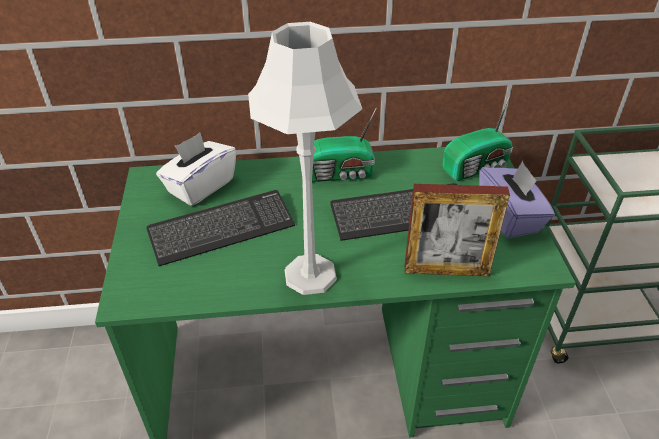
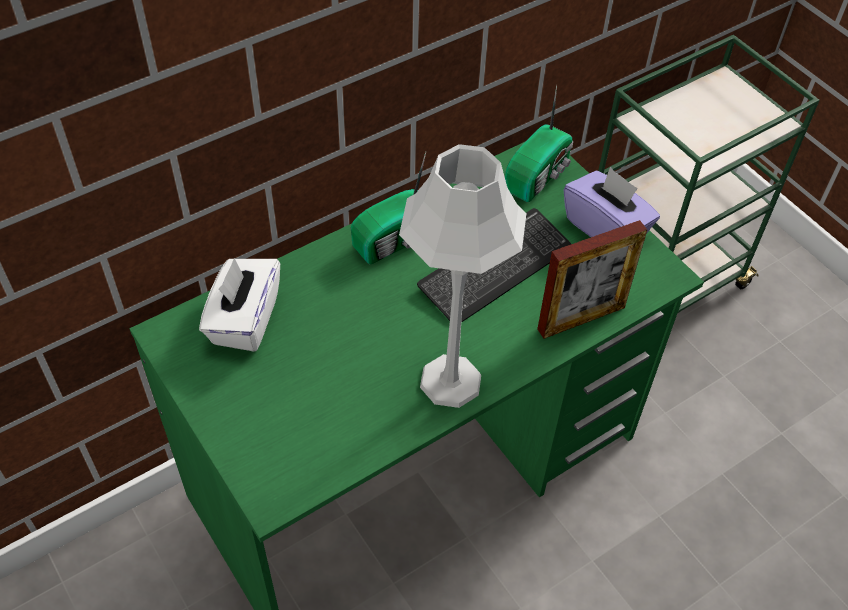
camera: 30 degrees left, 10 degrees up
(221, 229) = (314, 366): keyboard -> none

